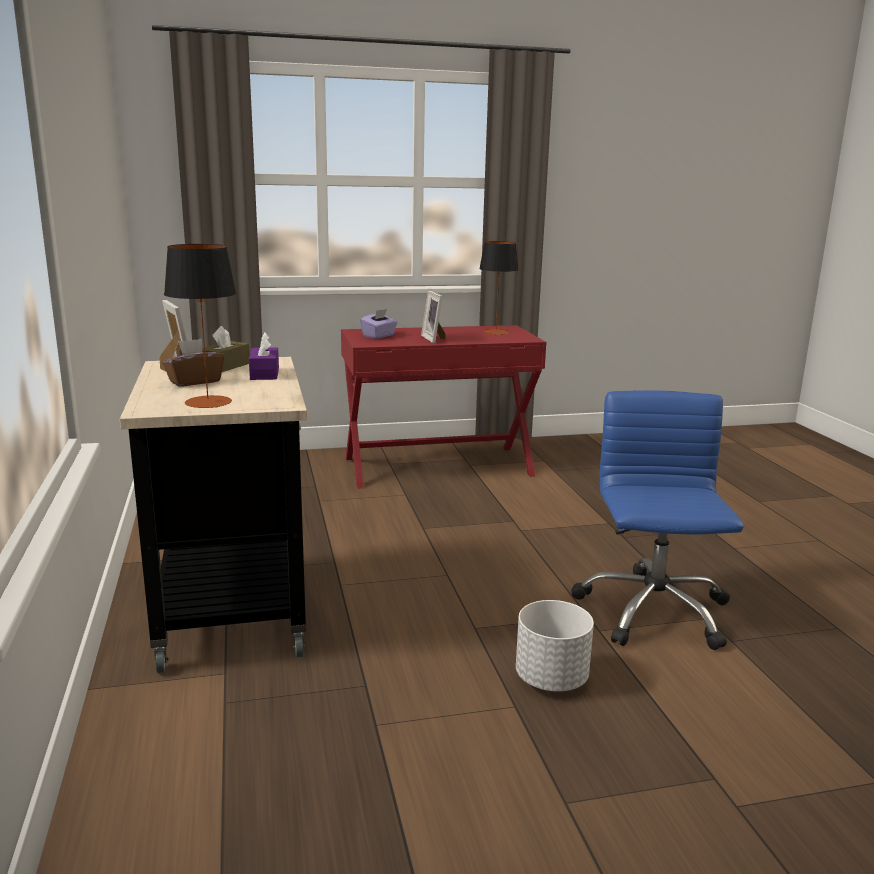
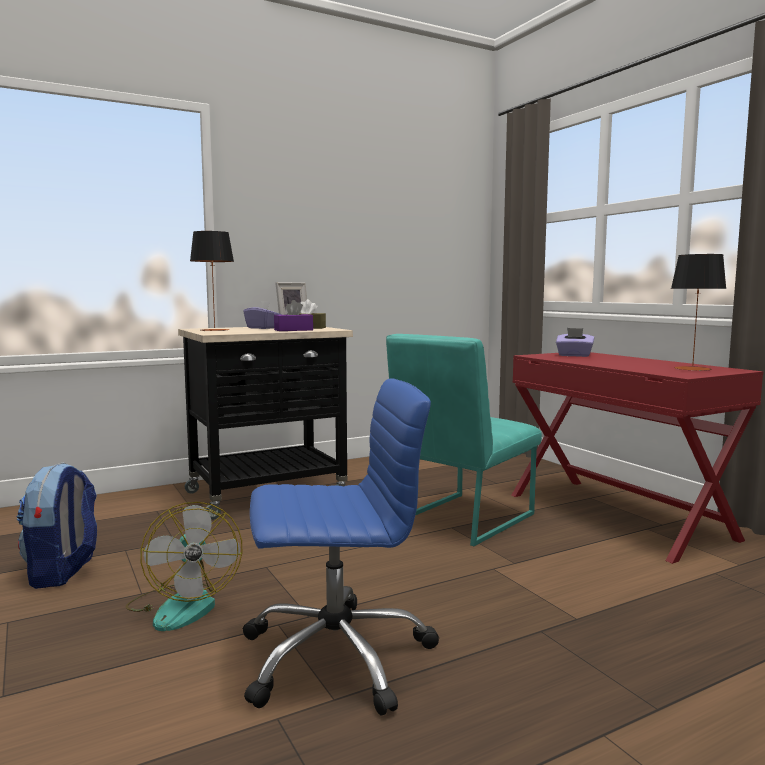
camera: 75 degrees right, 10 degrees down
(194, 381) = (263, 328): brown tissue box -> purple tissue box
(404, 519) = (462, 519): none -> turquoise chair
(430, 774) = (63, 572): none -> backpack
(434, 339) = (599, 362): picture frame -> none
(551, 679) = (183, 605): white planter -> fan

